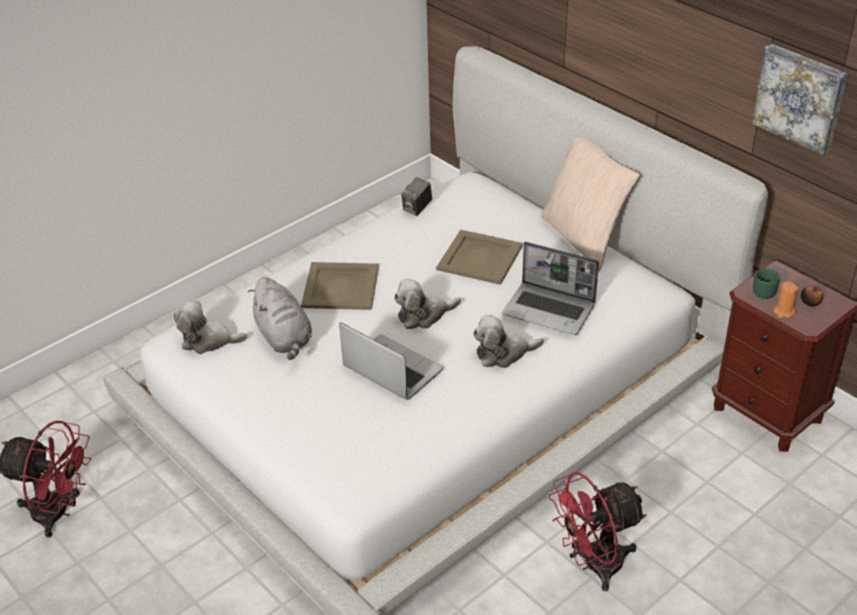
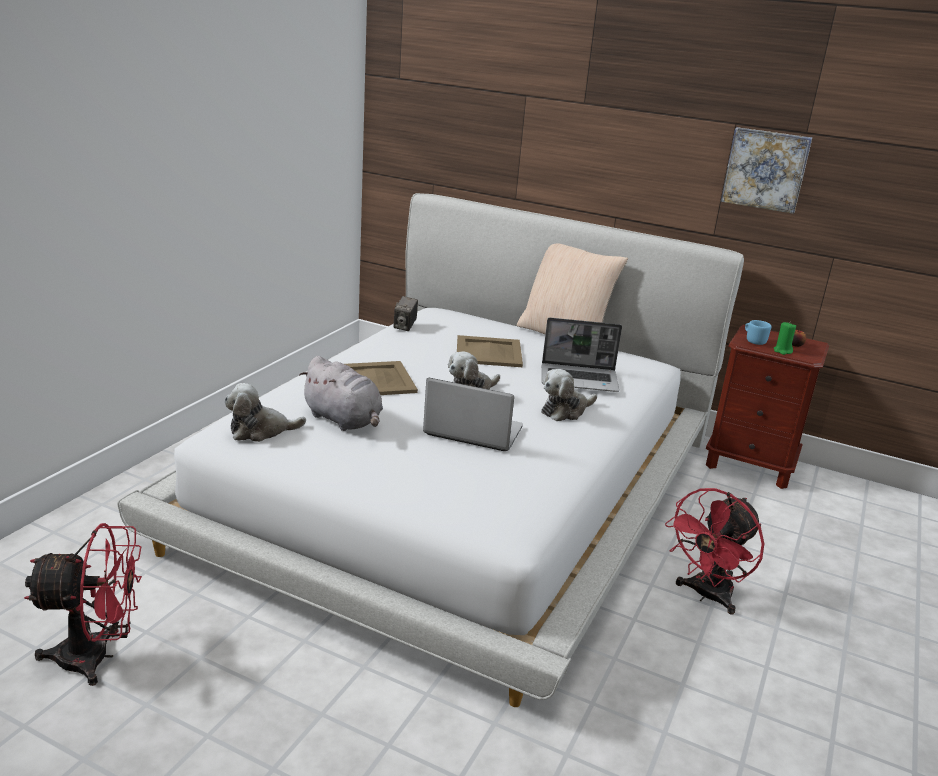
camera: 25 degrees left, 15 degrees down
(763, 290) = (753, 341): green mug -> blue mug
(784, 312) = (782, 351): orange candle -> green candle

